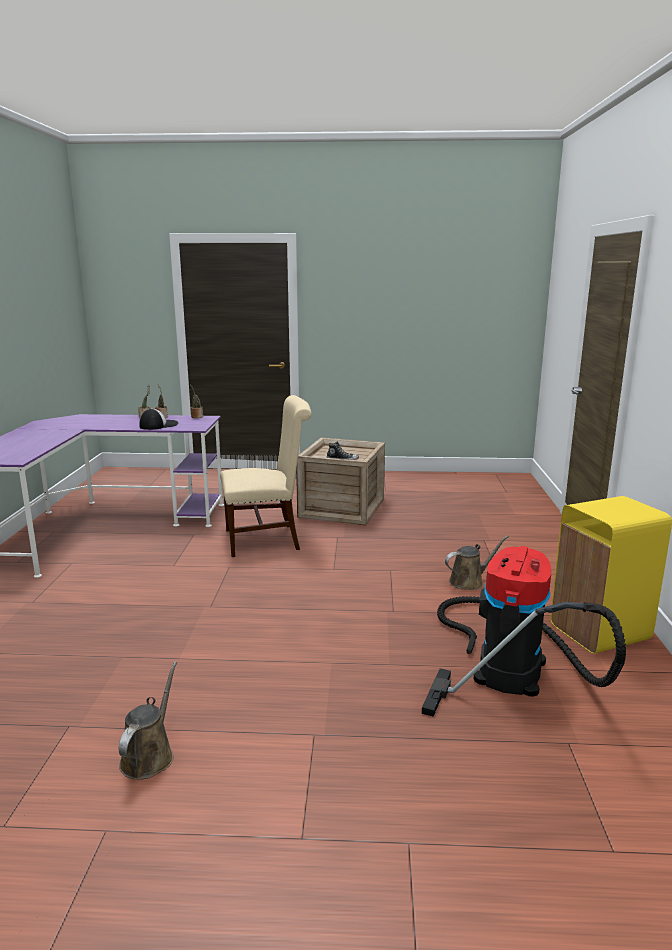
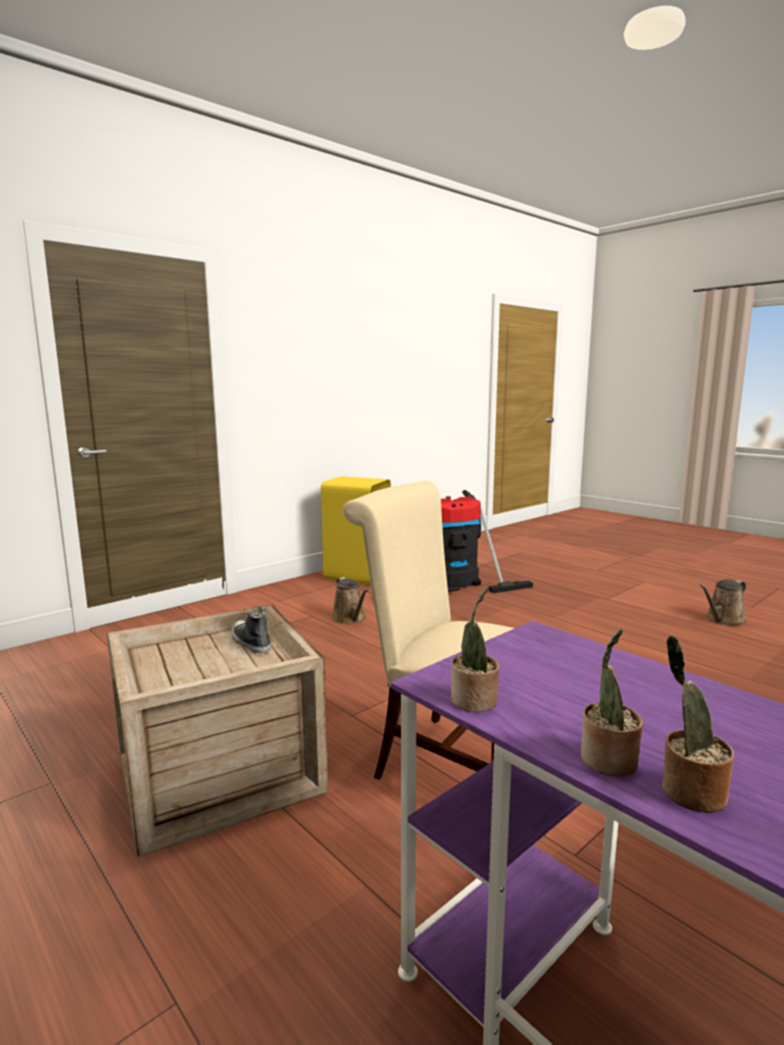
camera: 135 degrees left, 5 degrees down
(158, 425) = (650, 688): cap -> none
(469, 581) = (350, 619): brown watering can -> brown watering can turned 135 degrees counterclockwise

